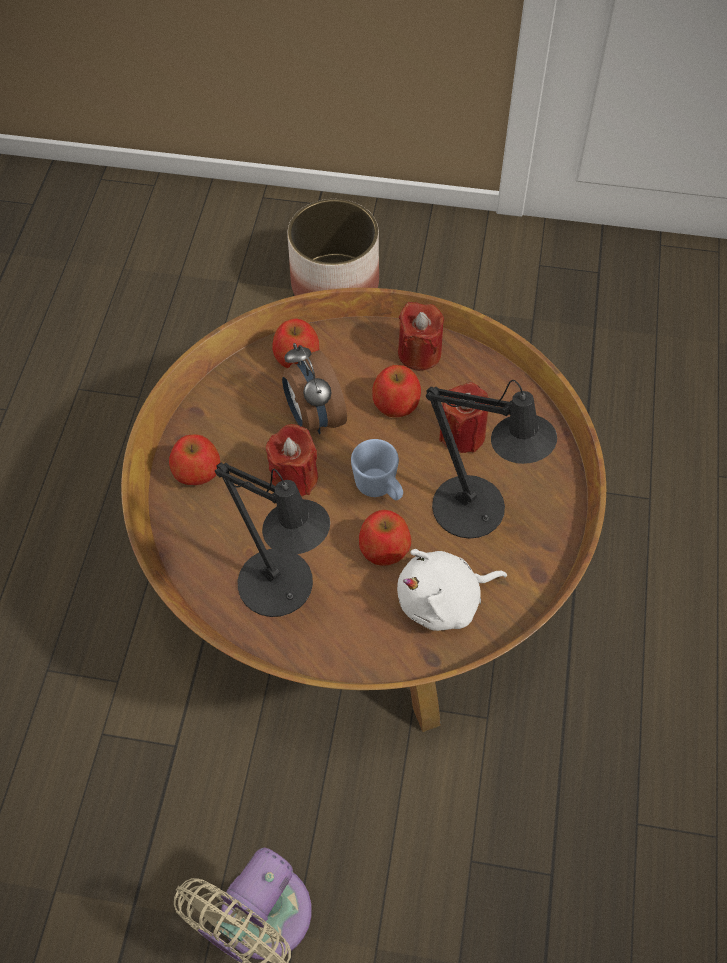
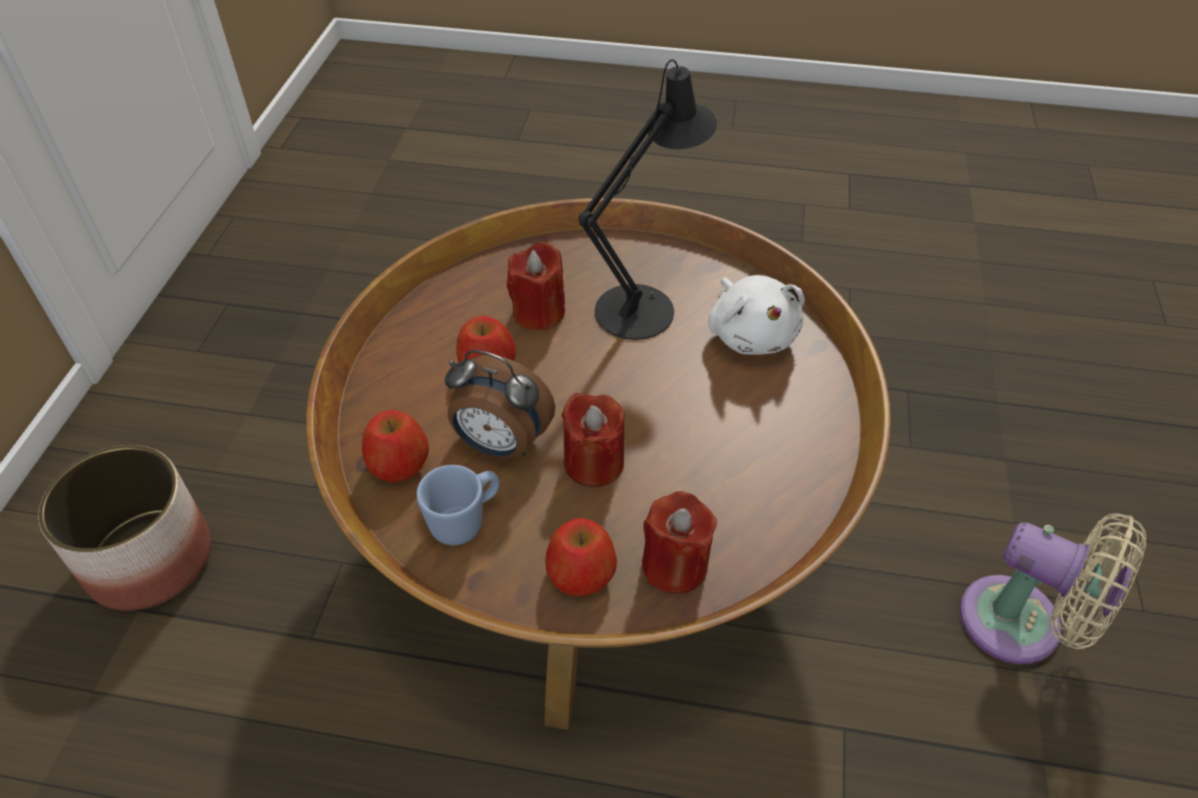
camera: 90 degrees left, 10 degrees down
(282, 590) = (755, 472): black table lamp -> none
(313, 417) = (500, 445): alarm clock -> alarm clock turned 45 degrees clockwise
(380, 488) = (610, 382): blue mug -> blue mug (465, 521)
(384, 548) = (690, 380): apple -> none
(419, 353) = (415, 344): red candle -> red candle (675, 565)

